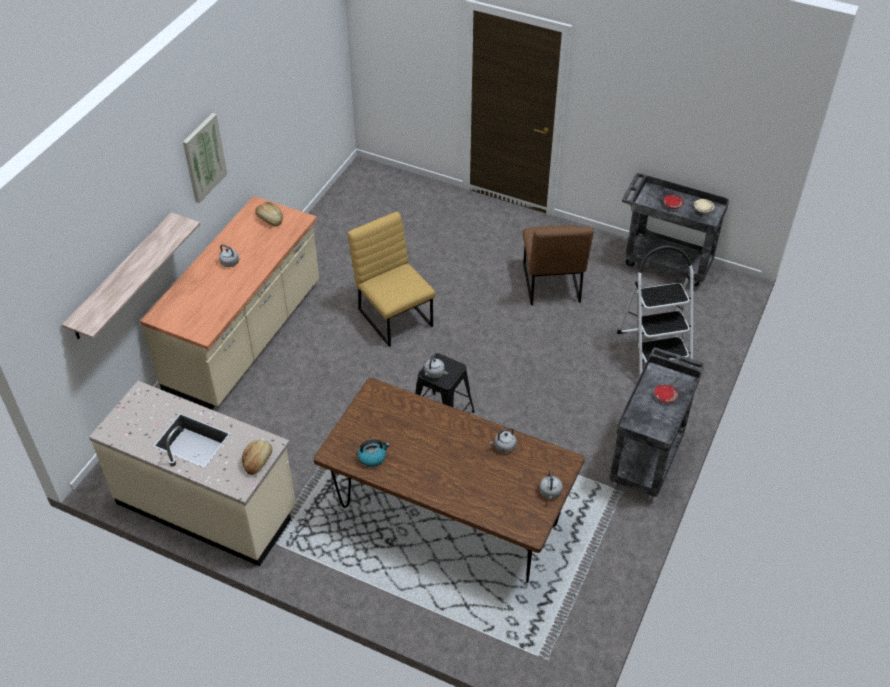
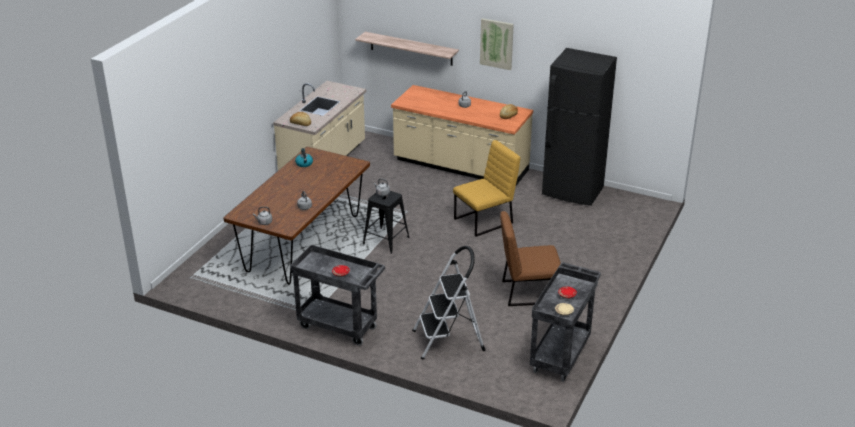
camera: 90 degrees right, 15 degrees down
(328, 232) = (572, 191): none -> black fridge

